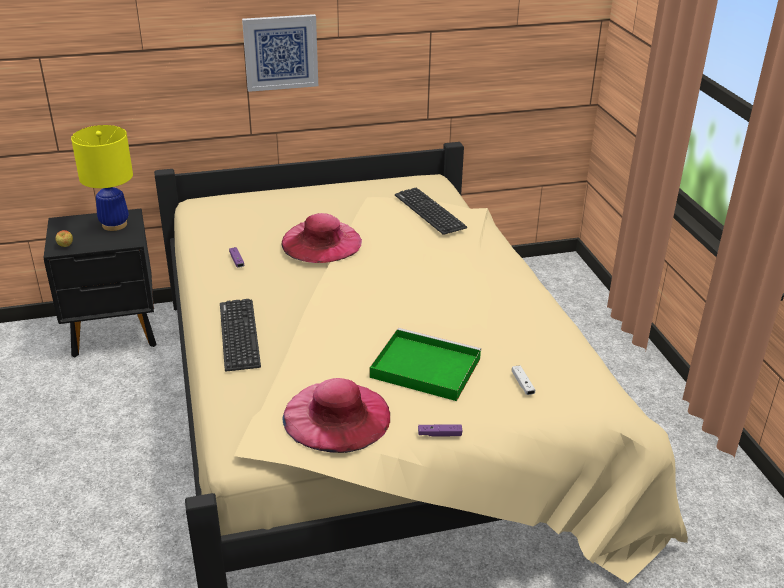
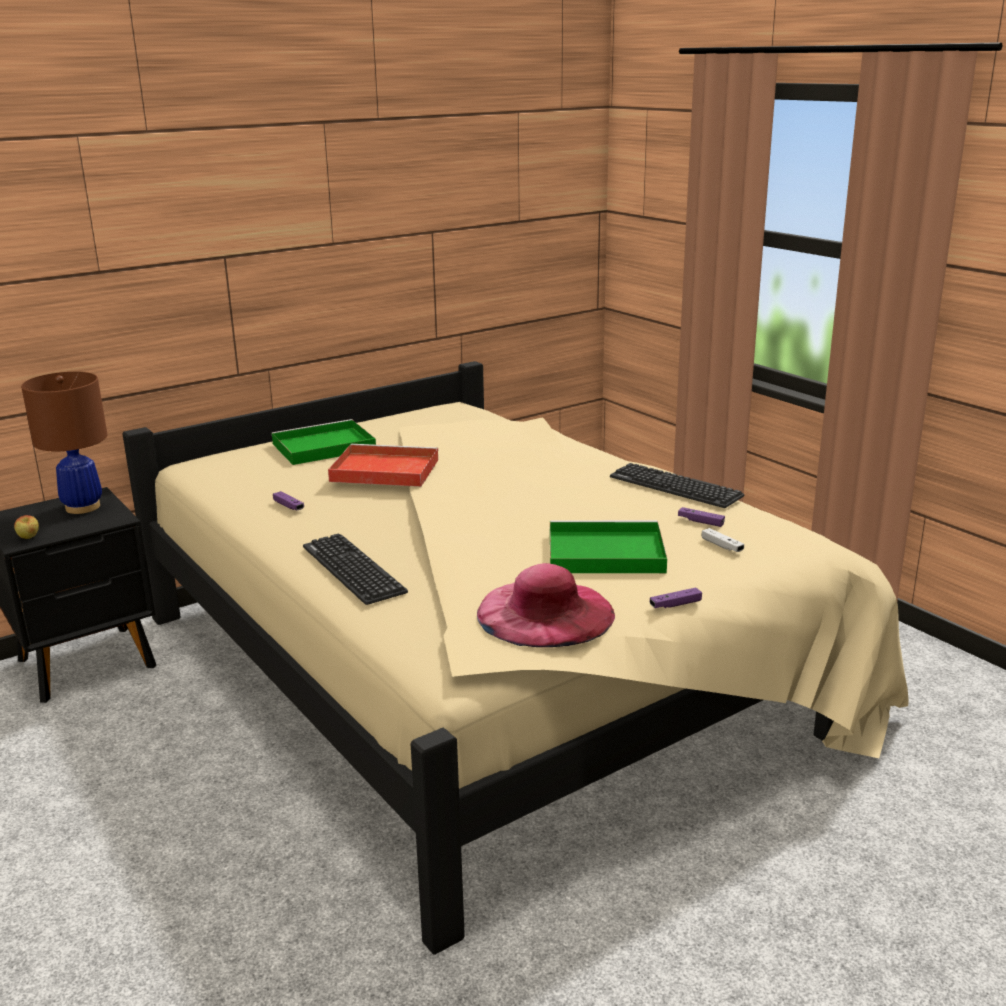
camera: 20 degrees left, 10 degrees down
(114, 225) = (82, 507): yellow table lamp -> brown table lamp
(280, 52) = (269, 265): picture -> none
(299, 205) = (322, 447): none -> green tray
(321, 241) = (382, 470): pink hat -> red tray
(429, 211) = (484, 427): keyboard -> keyboard (675, 487)
(525, 354) = (700, 522): none -> purple game controller

